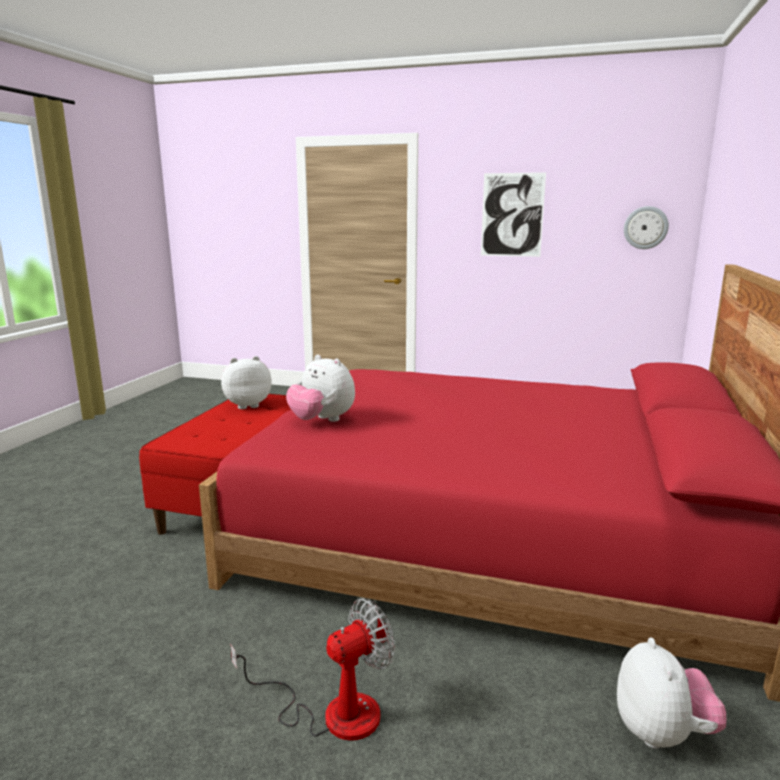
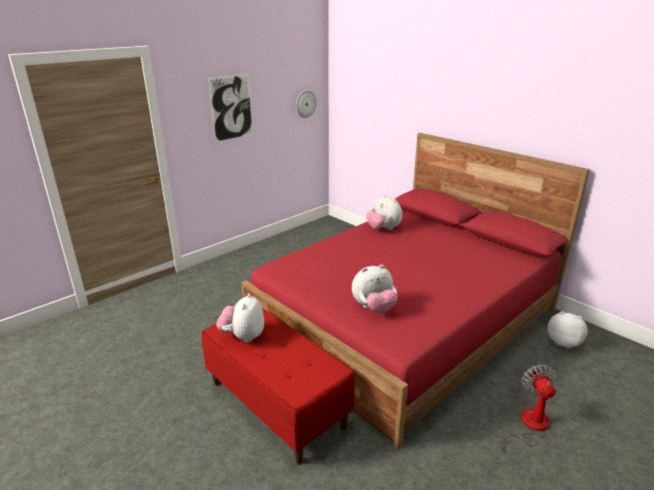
camera: 60 degrees left, 10 degrees up
(551, 392) = (383, 229): none -> plush toy

